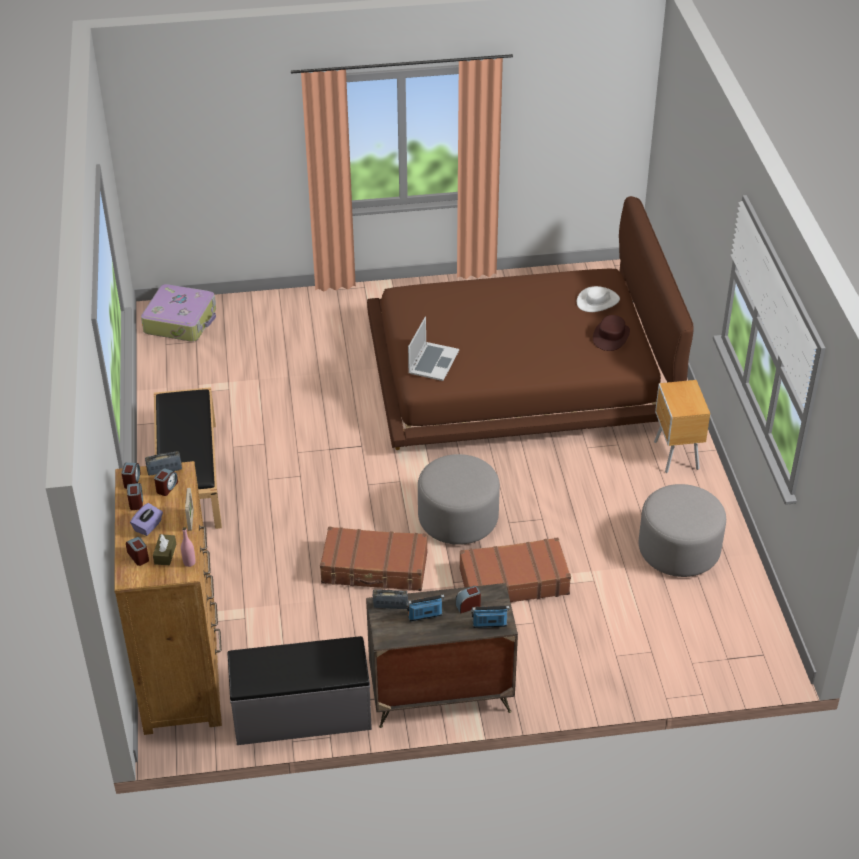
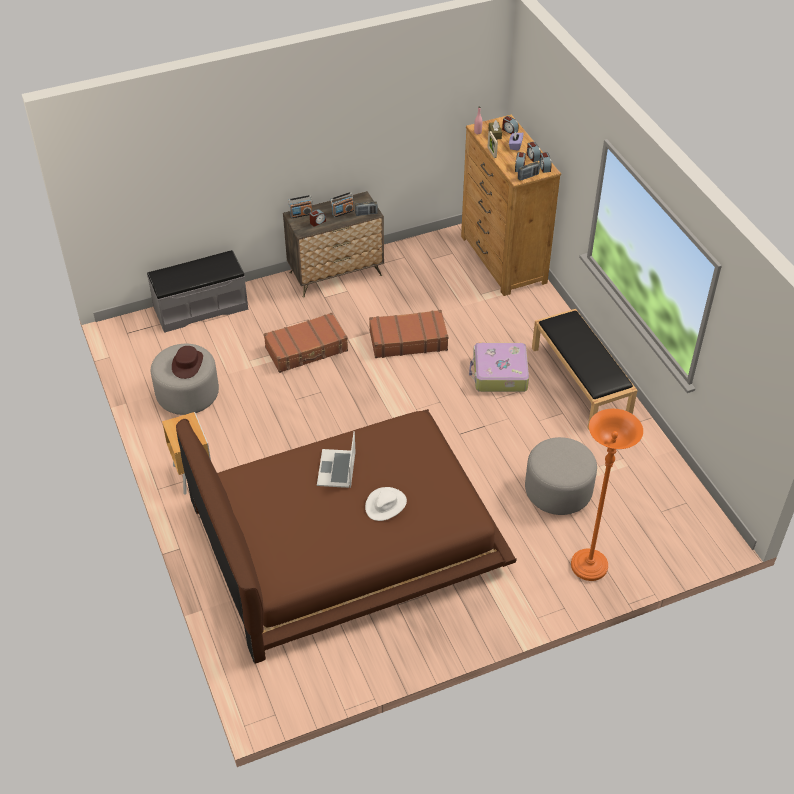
camera: 165 degrees right, 5 degrees up
(181, 321) = (691, 532): suitcase -> suitcase (499, 374)
(295, 313) = (589, 566): none -> orange floor lamp
(302, 714) = (416, 249): grey bench -> grey bench (201, 308)
(433, 361) = (412, 442): laptop -> laptop (337, 468)
(458, 519) = (360, 387): grey ottoman -> grey ottoman (558, 491)
(598, 301) = (276, 544): white hat -> white hat (385, 504)
(611, 336) = (257, 502): brown hat -> brown hat (187, 364)

